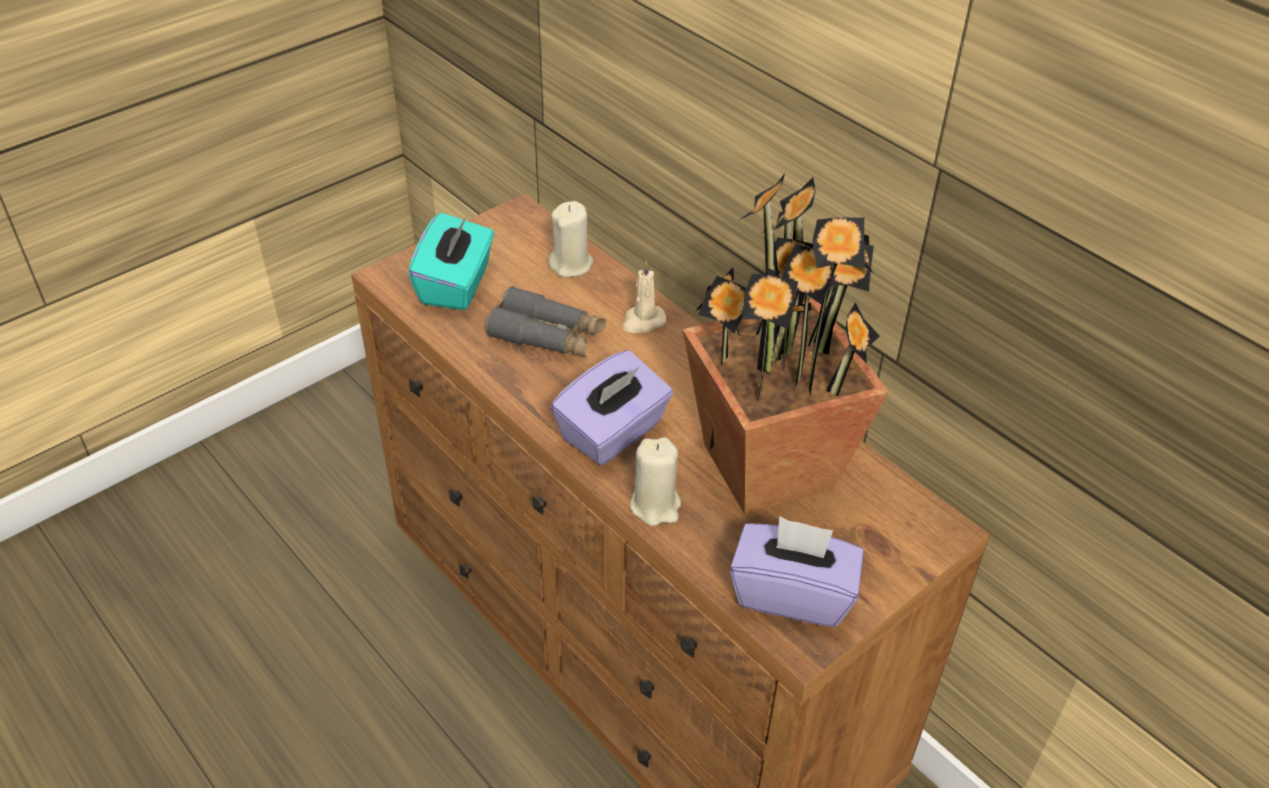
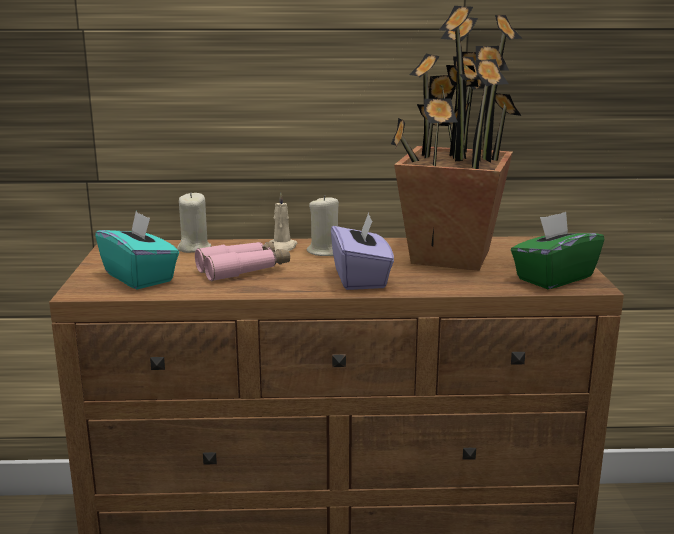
camera: 50 degrees left, 25 degrees down
(547, 336) = (243, 269): grey binoculars -> pink binoculars
(655, 506) = (439, 286): beige candle -> beige candle (325, 252)
(792, 593) = (553, 278): purple tissue box -> green tissue box

